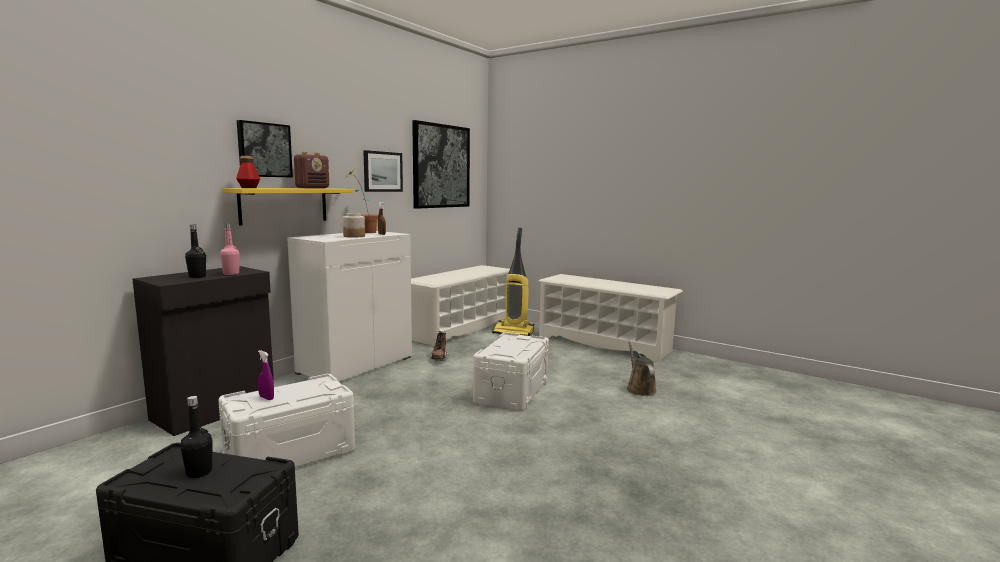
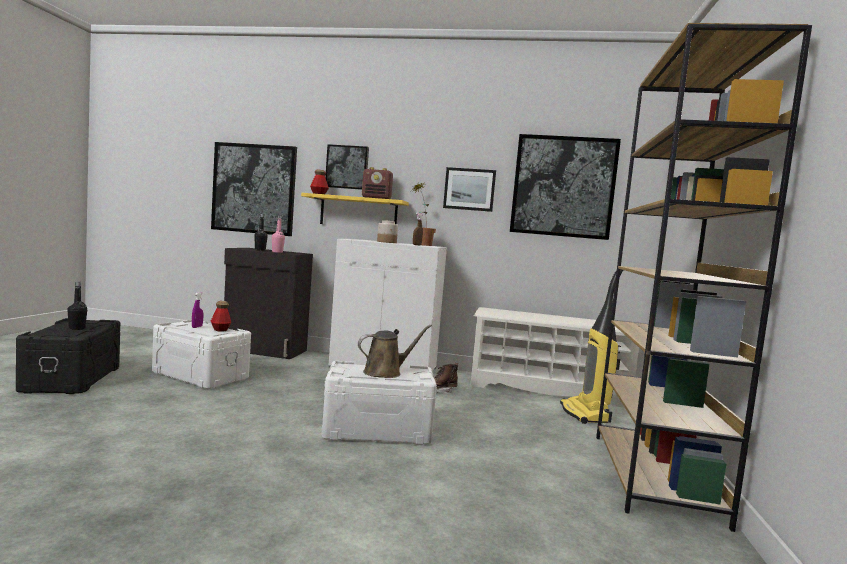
camera: 65 degrees right, 5 degrees down
(122, 185) = (254, 189): none -> picture
(298, 387) = (220, 330): none -> bottle
(604, 343) = (654, 477): white shoe rack -> brown bookcase
(640, 389) = (474, 515): brown watering can -> brown watering can (386, 372)

